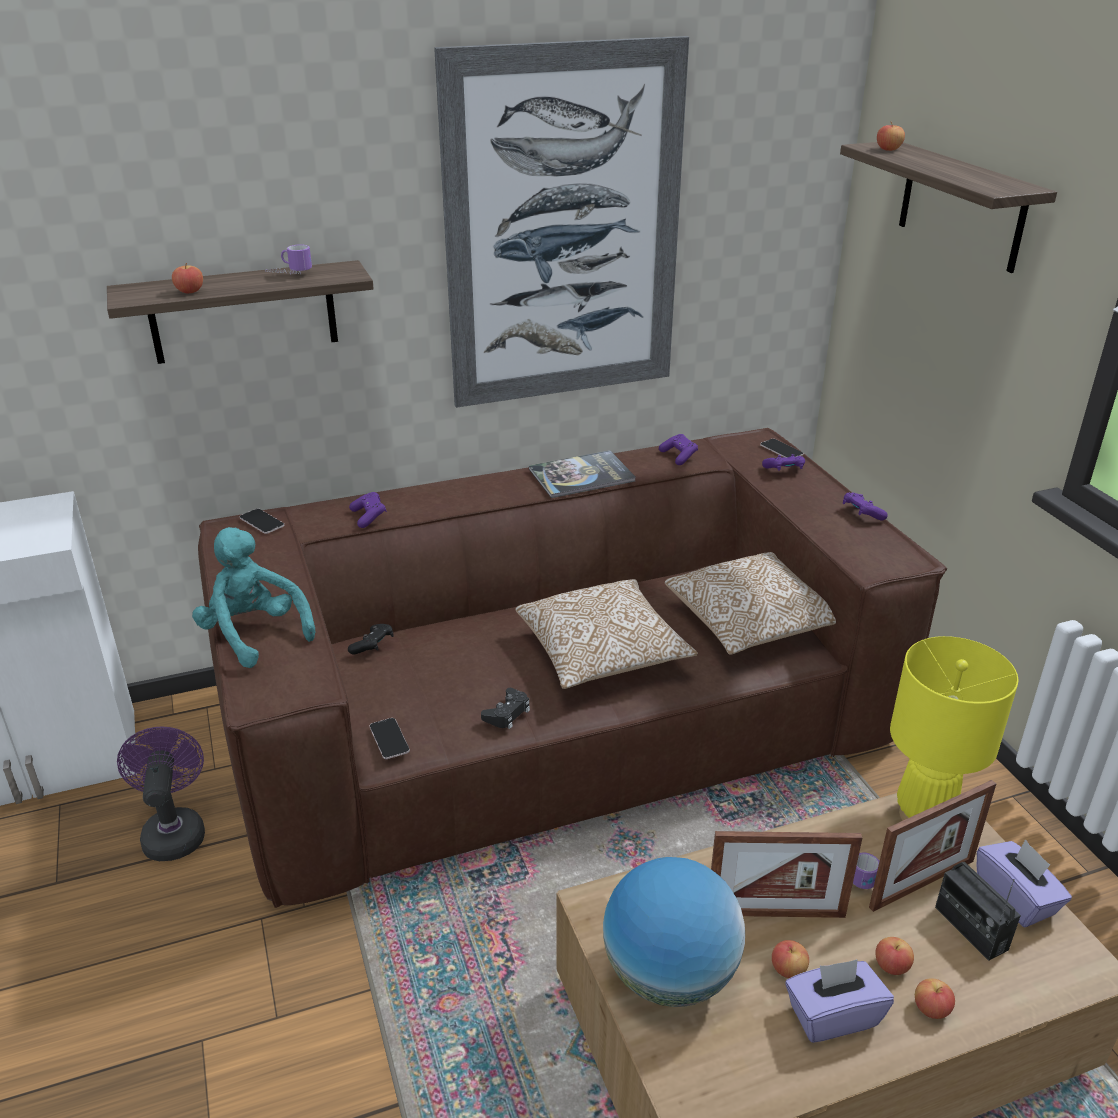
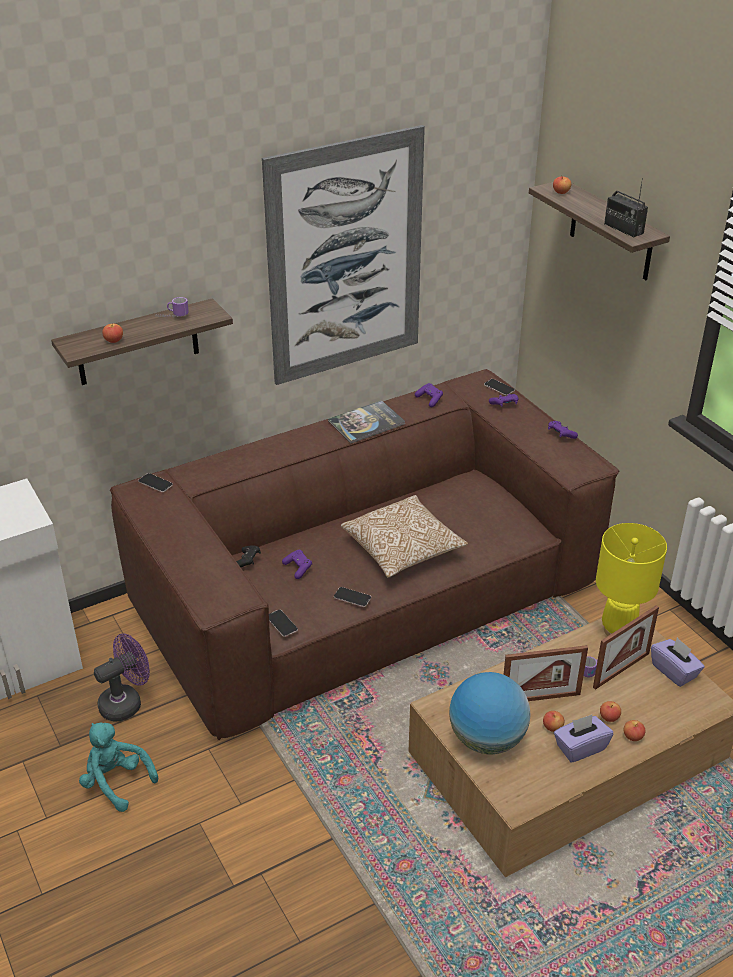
camera: 10 degrees left, 5 degrees up
(174, 831) = (126, 702): purple fan -> purple fan turned 75 degrees clockwise
(254, 634) = (189, 567): turquoise plush toy -> turquoise plush toy (116, 782)
(369, 517) = (229, 471): purple game controller -> purple game controller (298, 568)
(507, 713) = (352, 597): black game controller -> phone
(750, 623) = (495, 516): pillow -> none
(970, 928) = (650, 691): radio -> radio (623, 228)

